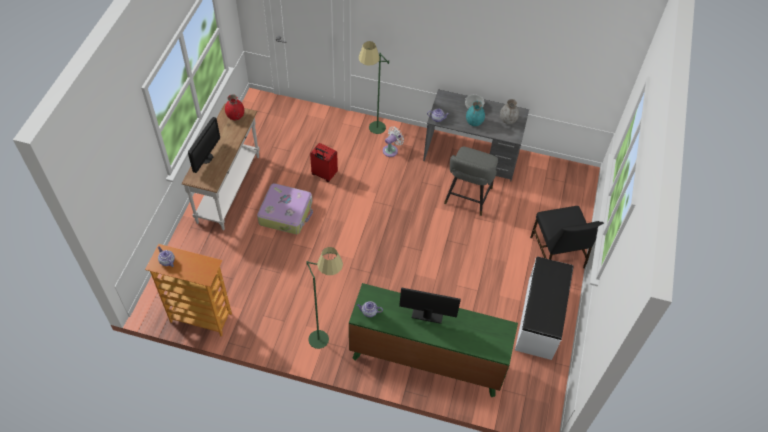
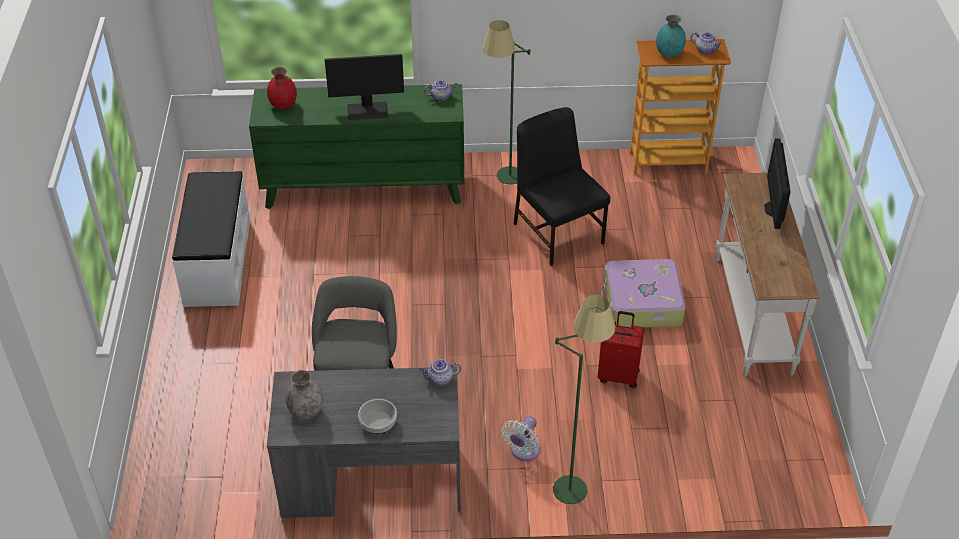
camera: 165 degrees right, 10 degrees down
(235, 116) = (782, 278): red vase -> red vase (283, 104)
(474, 122) = (369, 390): turquoise vase -> turquoise vase (668, 53)
(557, 253) = (195, 352): black chair -> black chair (558, 232)

